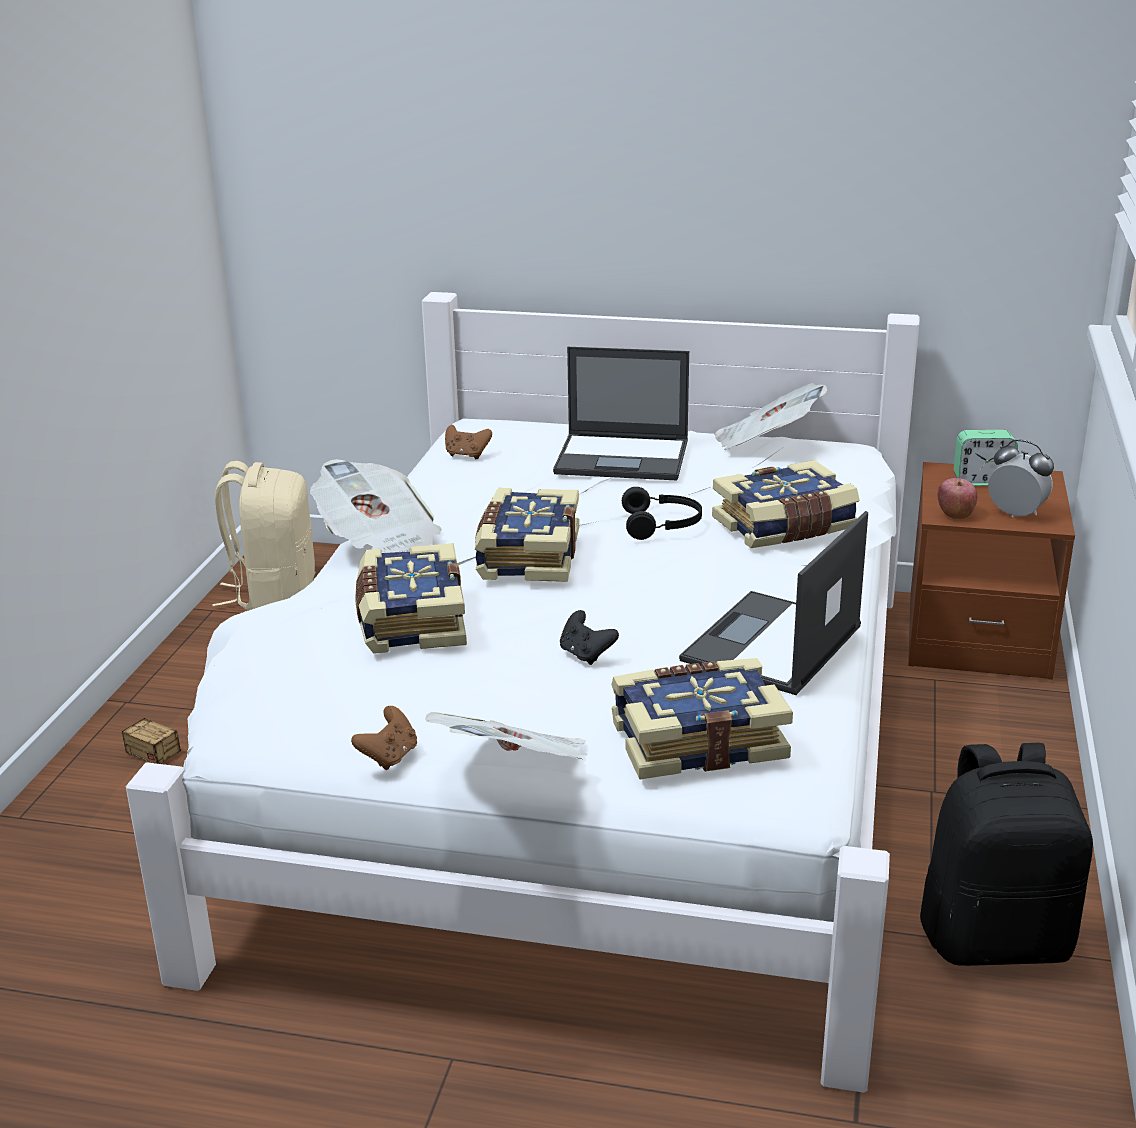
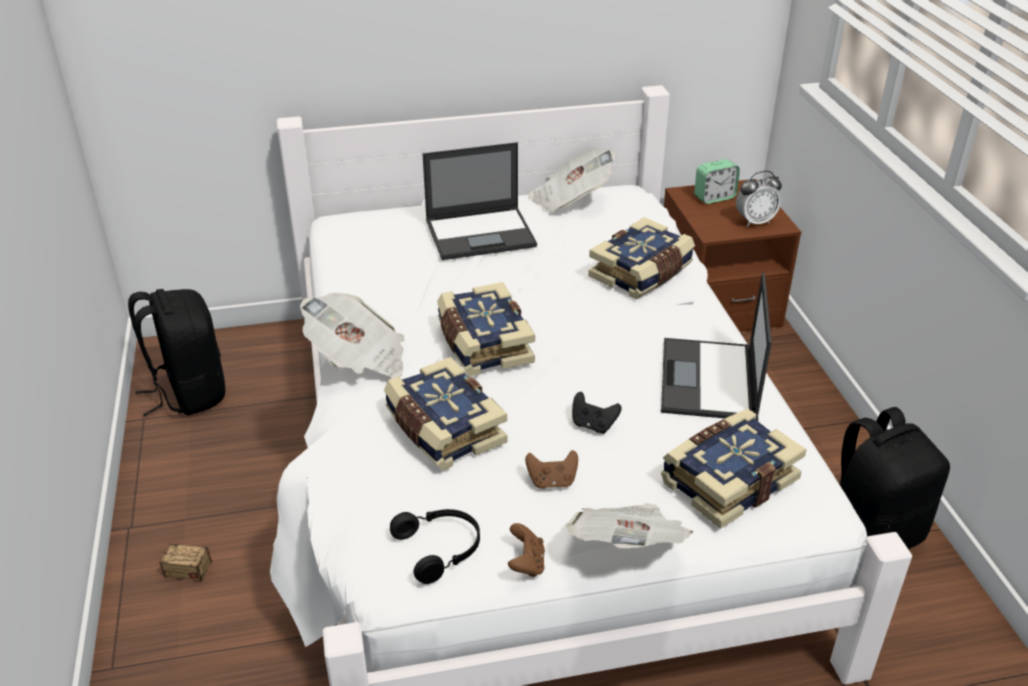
camera: 25 degrees left, 10 degrees up
(274, 596) = (188, 392): beige backpack -> black backpack
(467, 455) = (356, 254): brown game controller -> brown game controller (552, 481)
(662, 525) = (557, 291): black headphones -> black headphones (440, 548)
(955, 515) = (718, 230): apple -> none
(1016, 514) = (755, 221): alarm clock -> alarm clock turned 150 degrees clockwise

